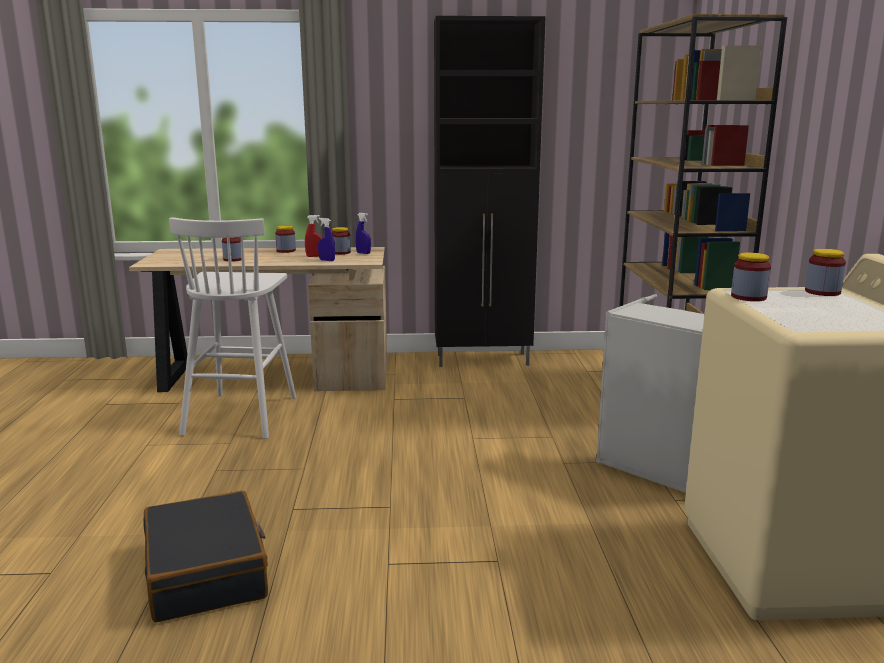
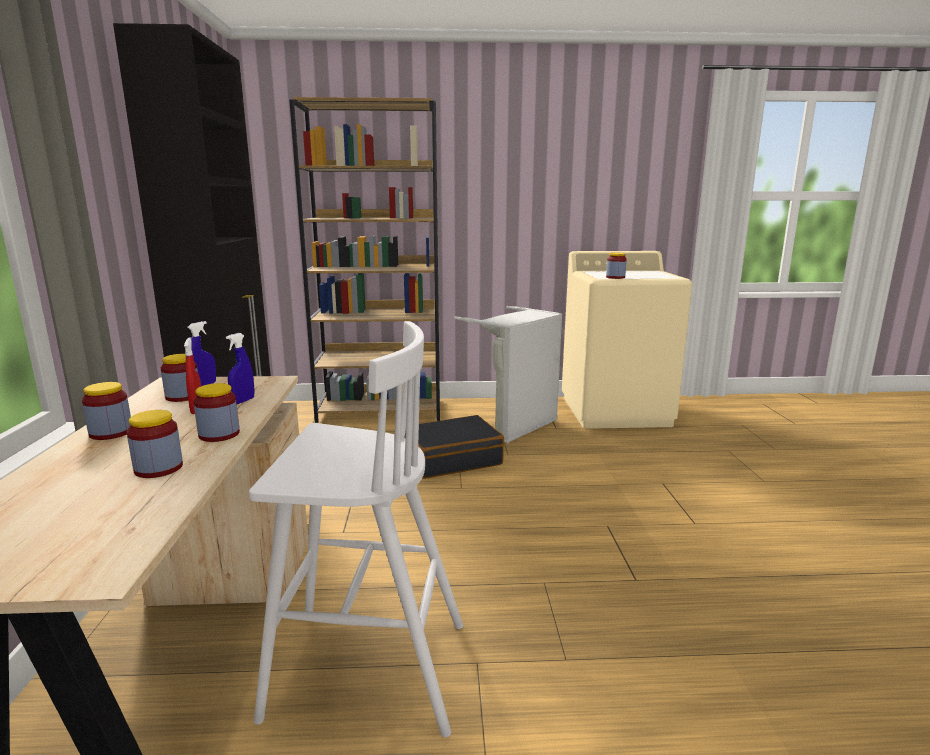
camera: 90 degrees left, 0 degrees up
(207, 572) = (777, 618): black suitcase -> black suitcase (451, 459)
(822, 292) = (593, 272): jar -> jar (219, 434)

